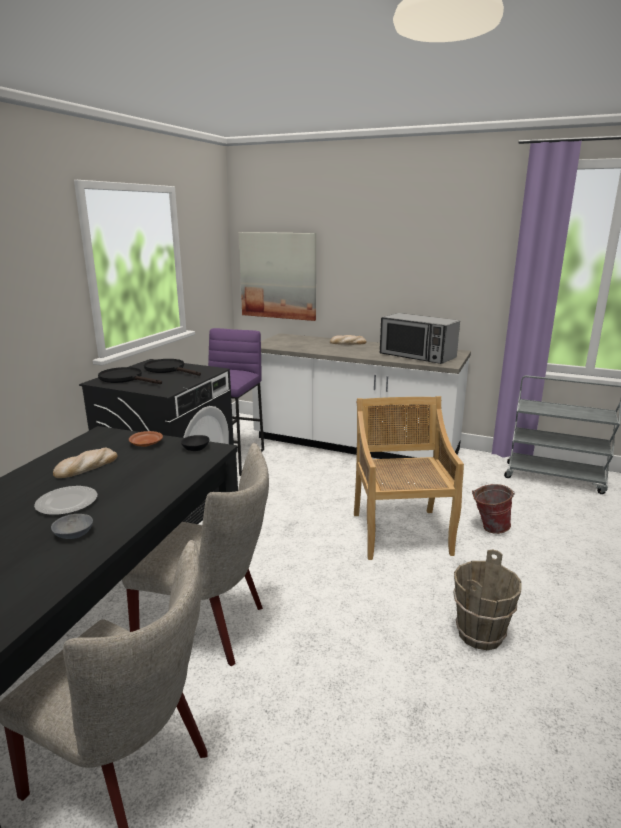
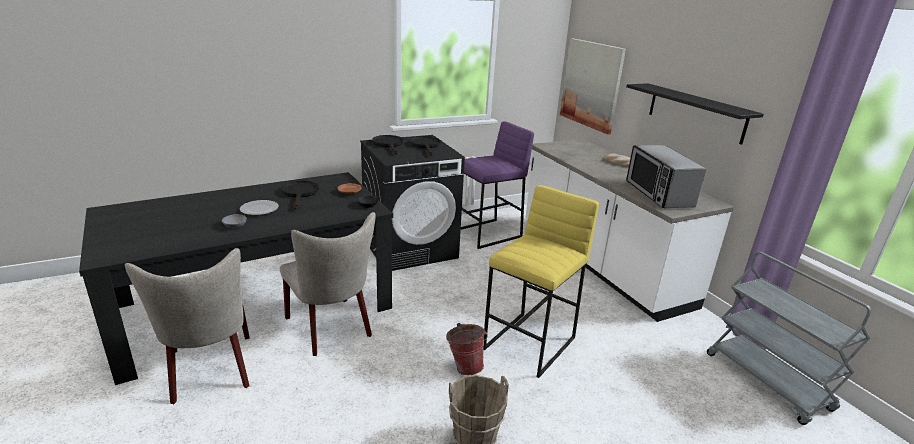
camera: 40 degrees right, 5 degrees up
(86, 466) = (300, 194): bread -> black frying pan
(400, 532) = (530, 344): beige chair -> yellow stool
(411, 279) = (695, 112): none -> black shelf
(489, 528) = (613, 382): bucket -> bucket (465, 366)

